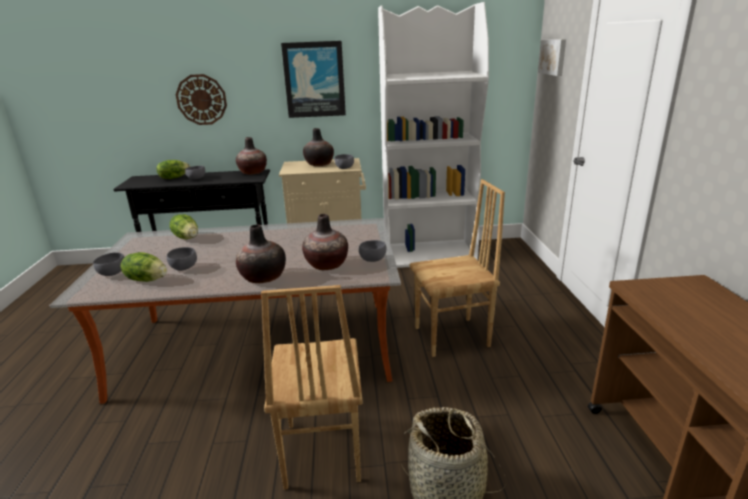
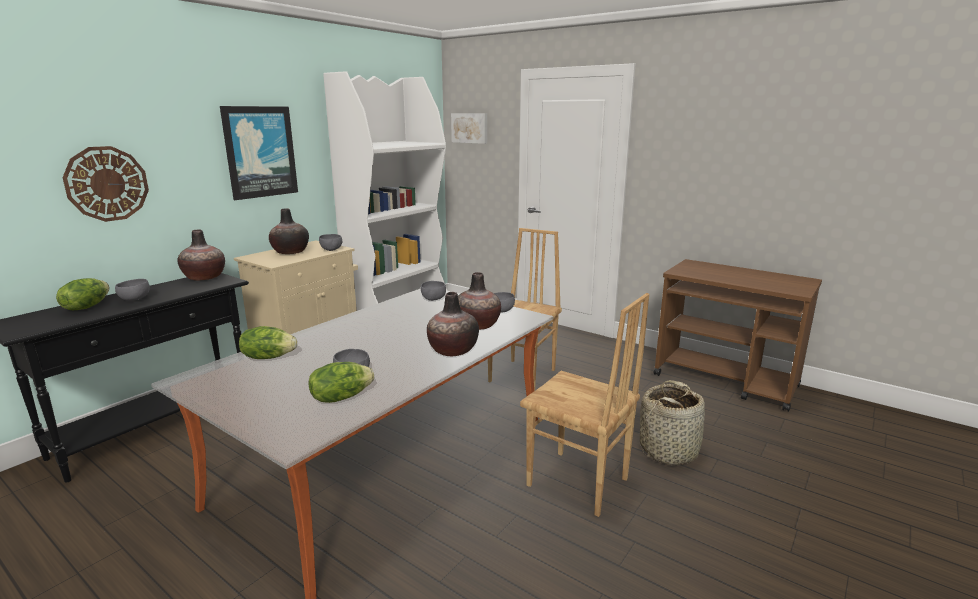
camera: 50 degrees left, 5 degrees down
(112, 273) = (278, 412): grey bowl -> grey bowl (433, 299)

